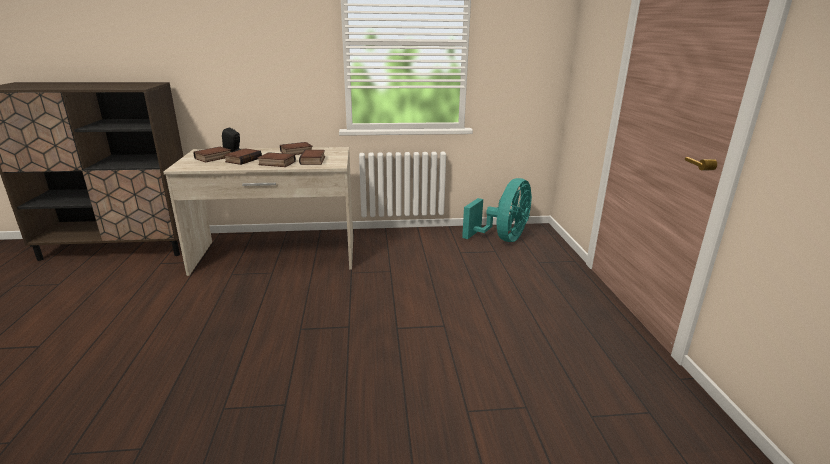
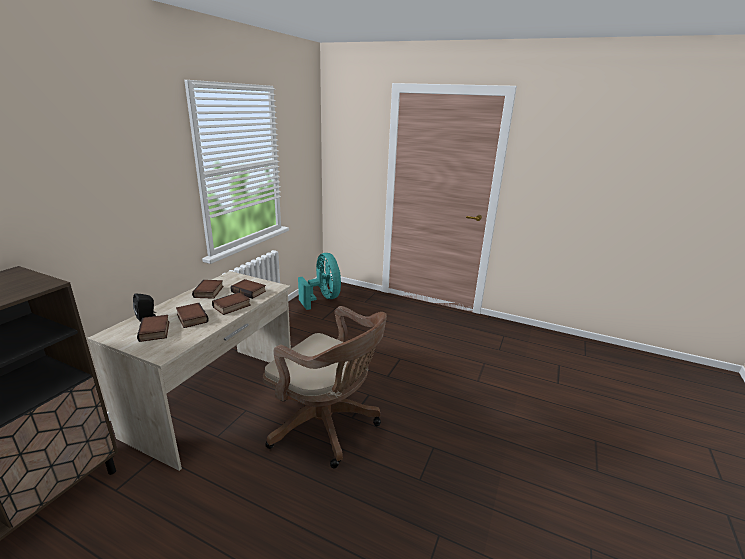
camera: 60 degrees left, 0 degrees up
(276, 319) = (327, 426): none -> brown office chair

